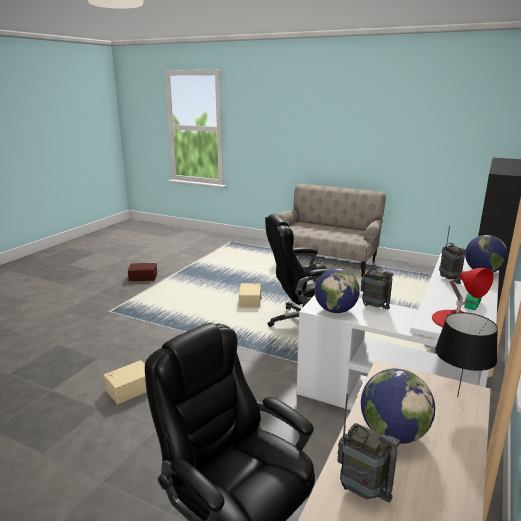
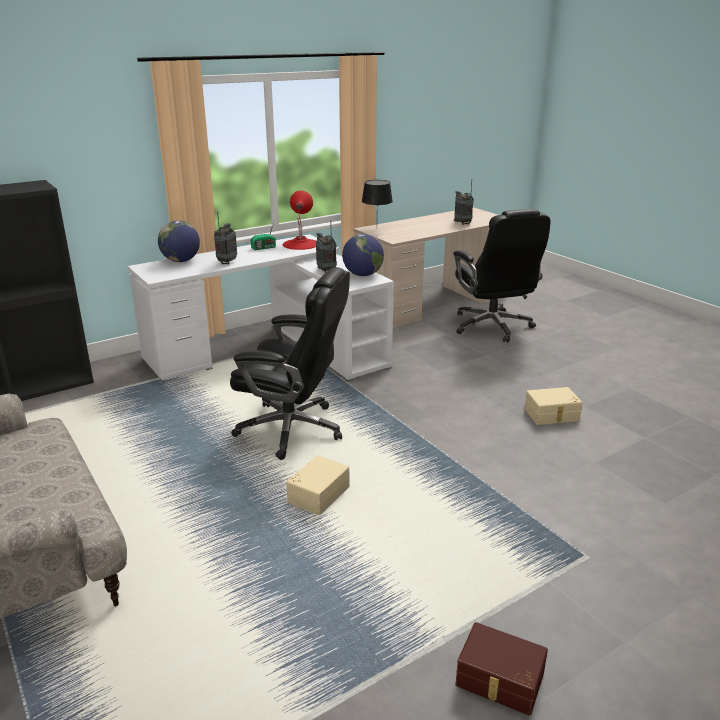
camera: 150 degrees left, 5 degrees up
(393, 433) = (428, 228): globe -> none

